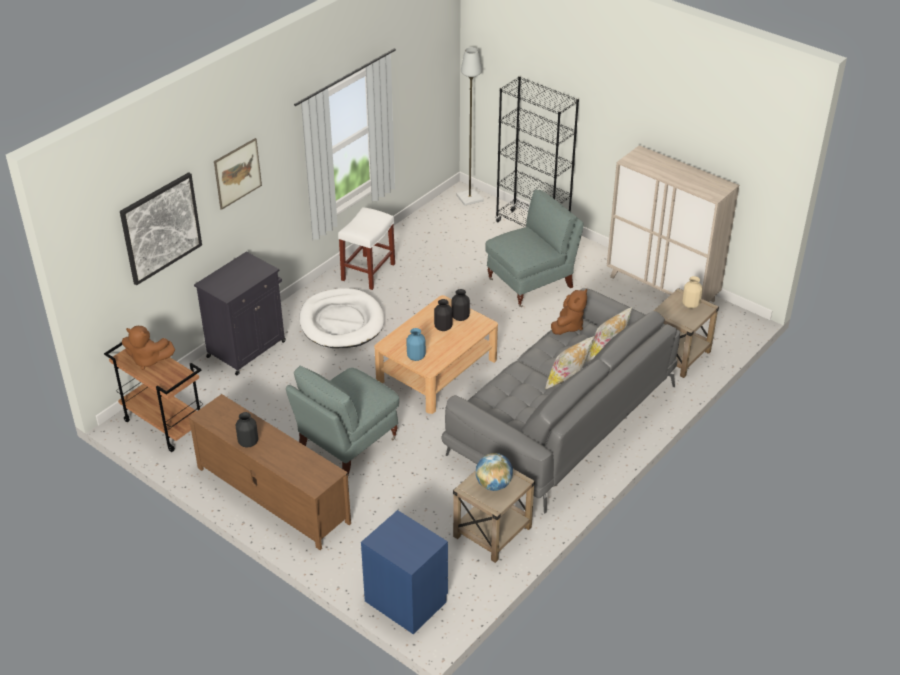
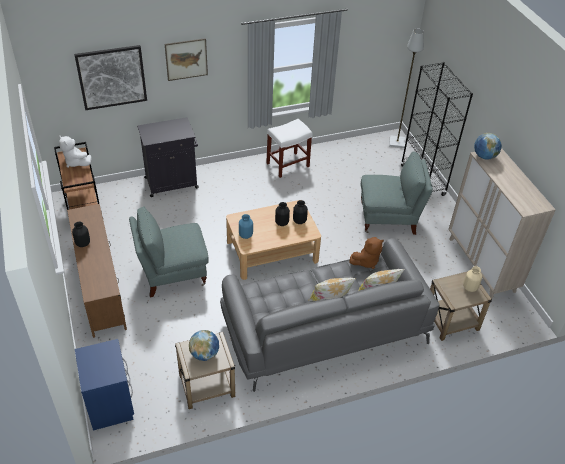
camera: 30 degrees right, 5 degrees up
(148, 360) = (76, 162): brown plush toy -> white plush toy
(341, 322) = (242, 191): white dog bed -> none
(633, 160) = (484, 156): none -> globe

